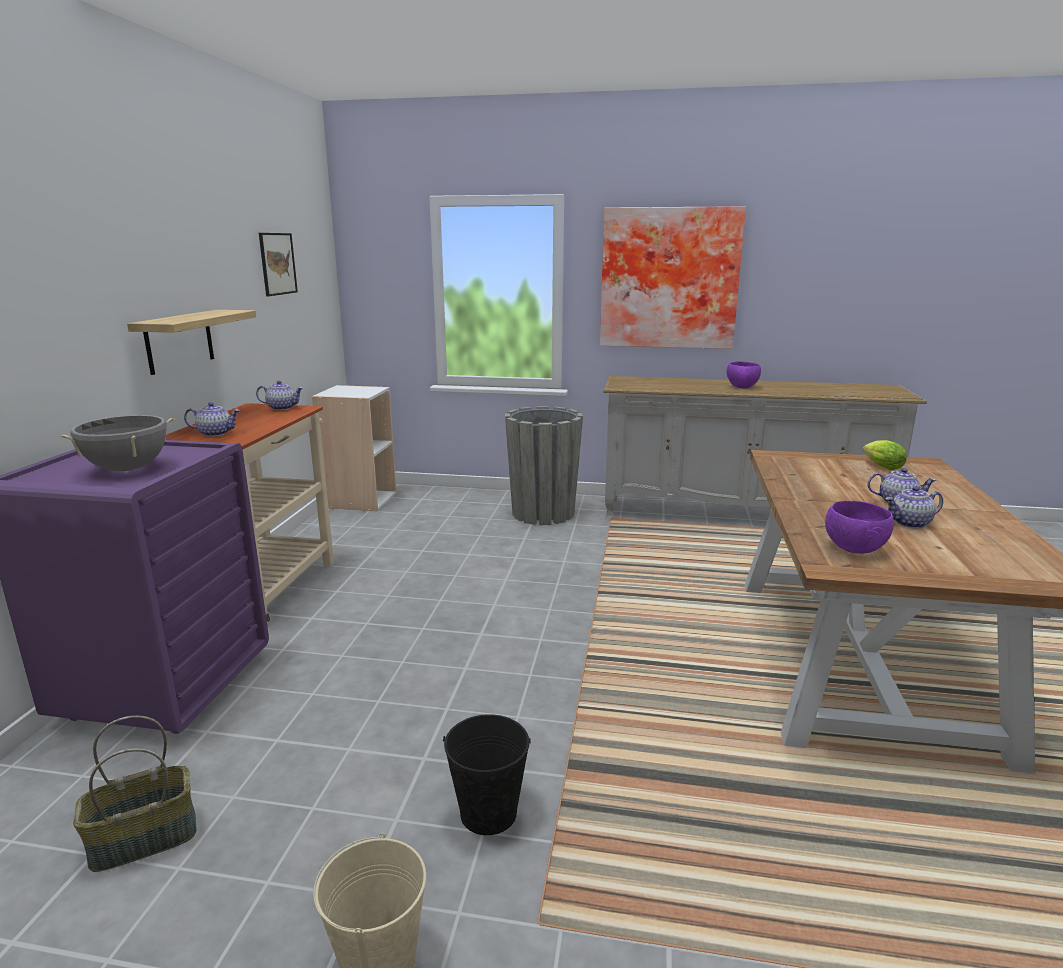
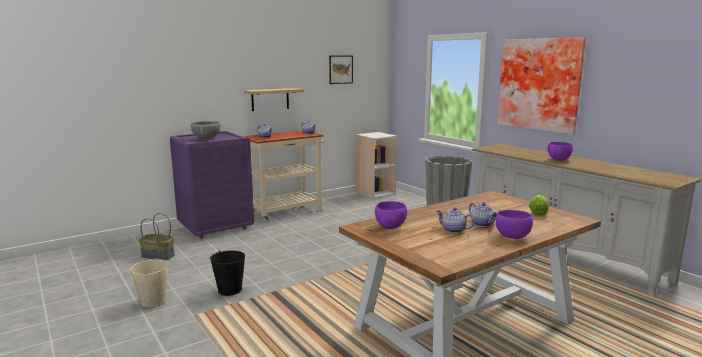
camera: 45 degrees right, 5 degrees down
(971, 509) = (513, 237): none -> purple bowl

